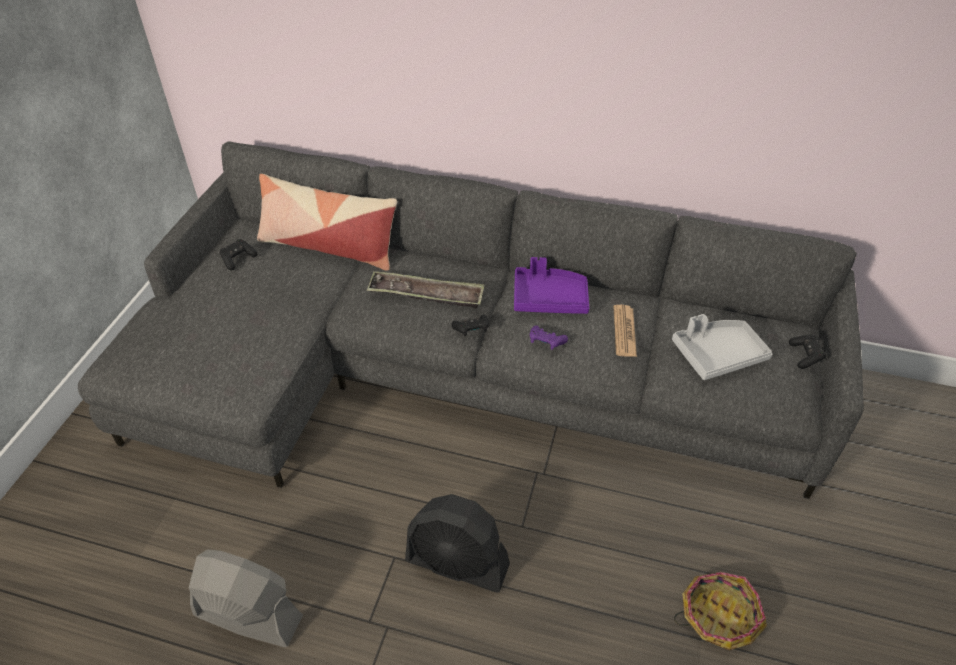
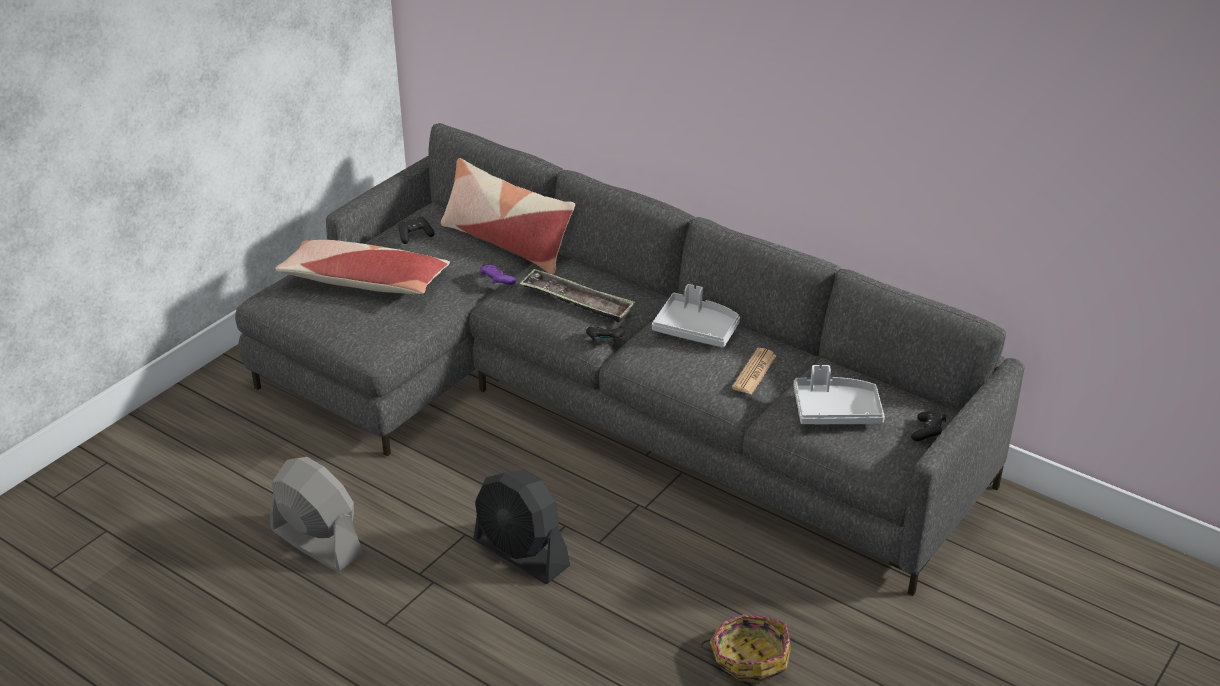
camera: 20 degrees right, 10 degrees down
(206, 323) = (363, 282): none -> pillow
(546, 343) = (669, 364): purple game controller -> purple game controller (496, 281)
(549, 298) = (696, 329): purple tray -> grey tray

